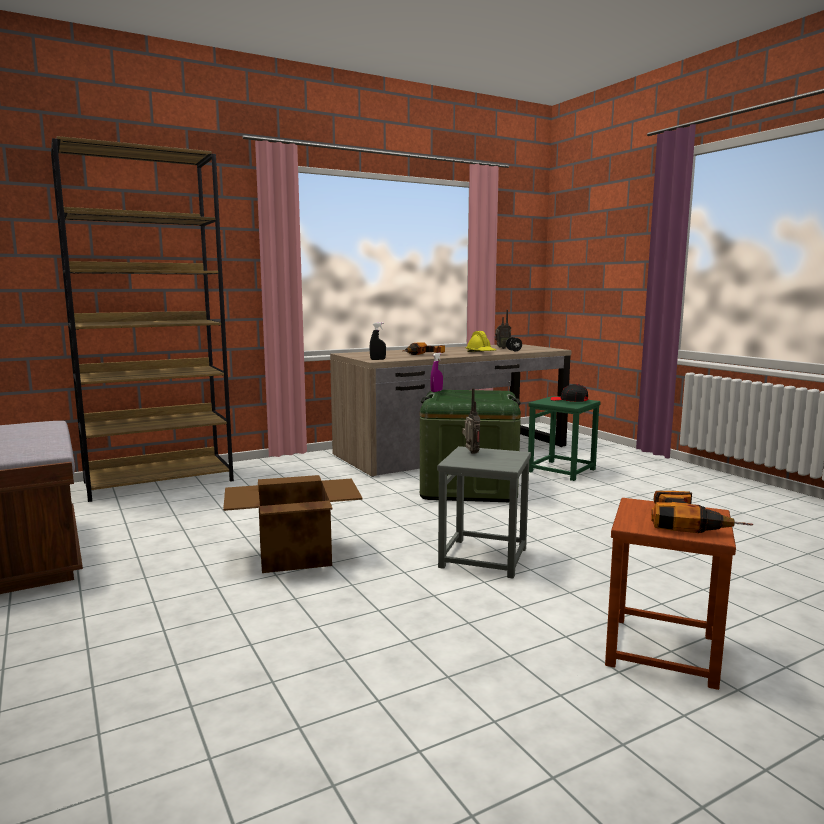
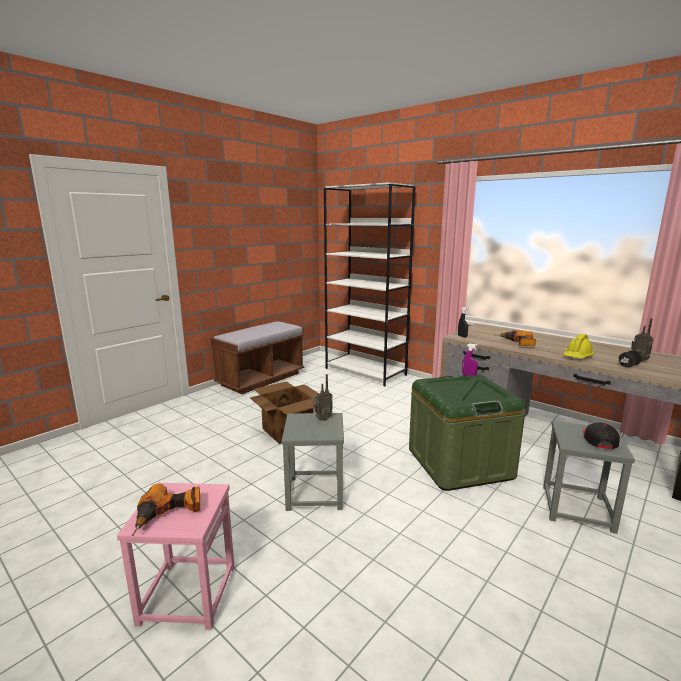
camera: 70 degrees right, 5 degrees up
(160, 481) = (366, 372): brown bookcase -> white bookcase
(562, 470) = (577, 509): green stool -> grey stool
(661, 651) = (187, 594): brown stool -> pink stool

